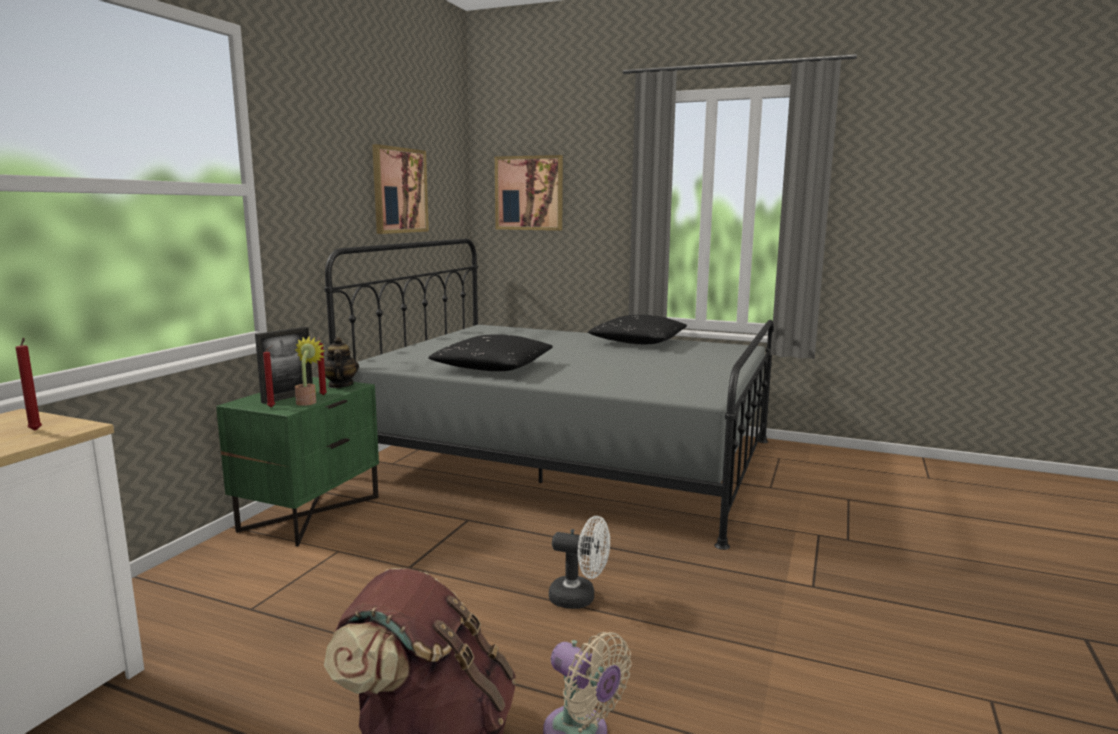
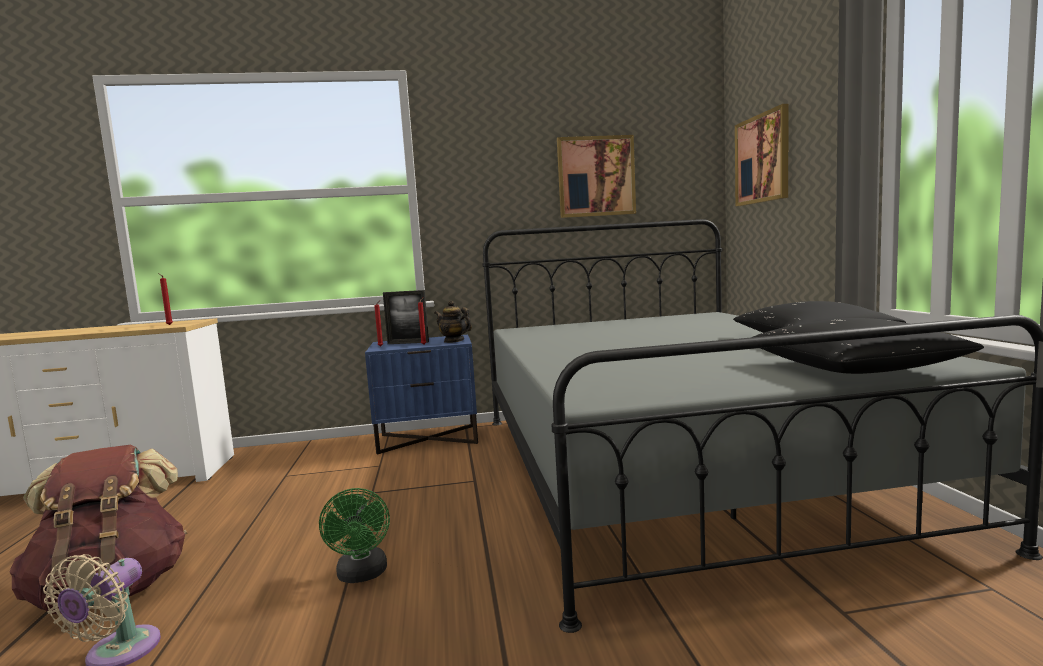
camera: 60 degrees right, 5 degrees down
(308, 401) = (403, 346): potted plant -> none
(310, 513) = (428, 438): green nightstand -> blue nightstand
(340, 385) = (454, 341): teapot -> teapot turned 105 degrees counterclockwise
(492, 368) = (563, 342): black pillow -> black pillow (851, 368)
(579, 598) = (362, 575): white fan -> green fan

